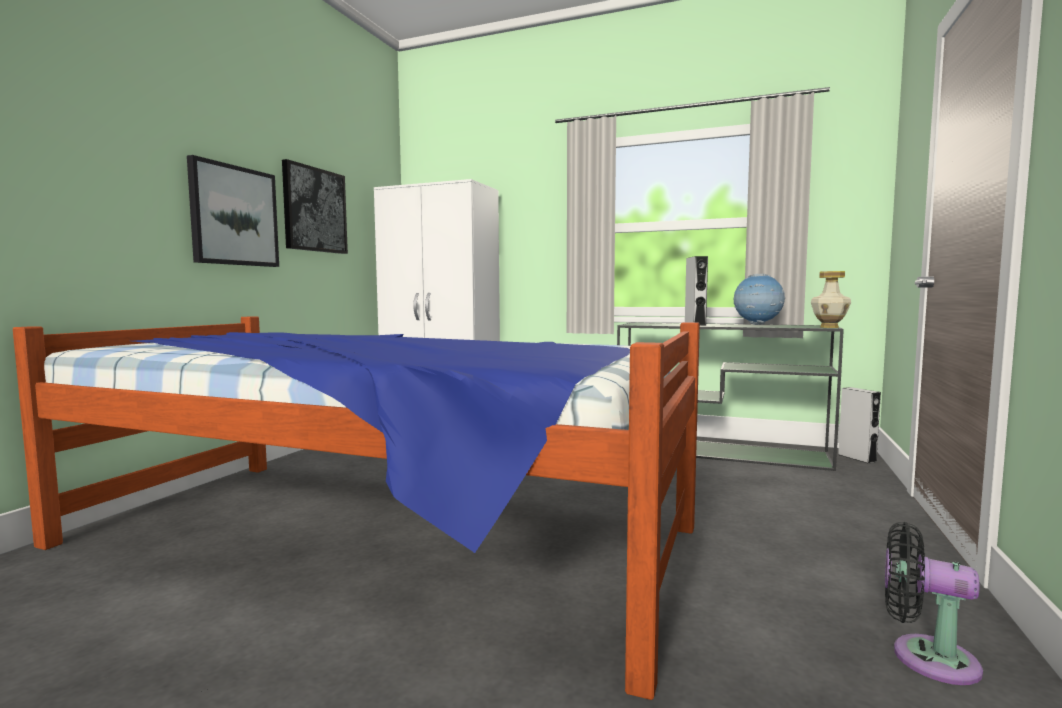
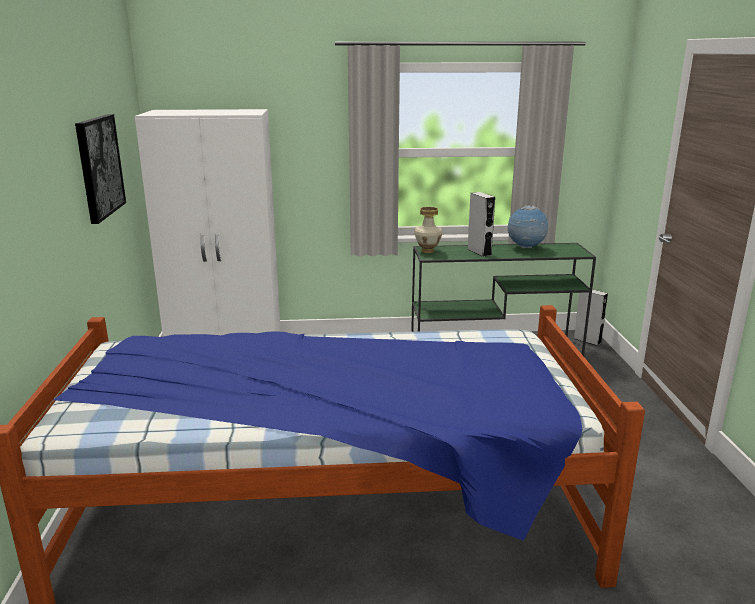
camera: 25 degrees left, 15 degrees up
(234, 216) = (60, 212): picture -> none
(829, 327) = (583, 253): vase -> vase (427, 251)
(925, 657) = (711, 514): black fan -> none

